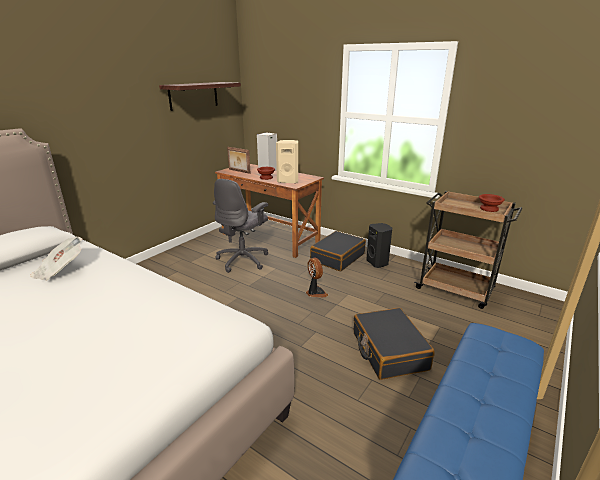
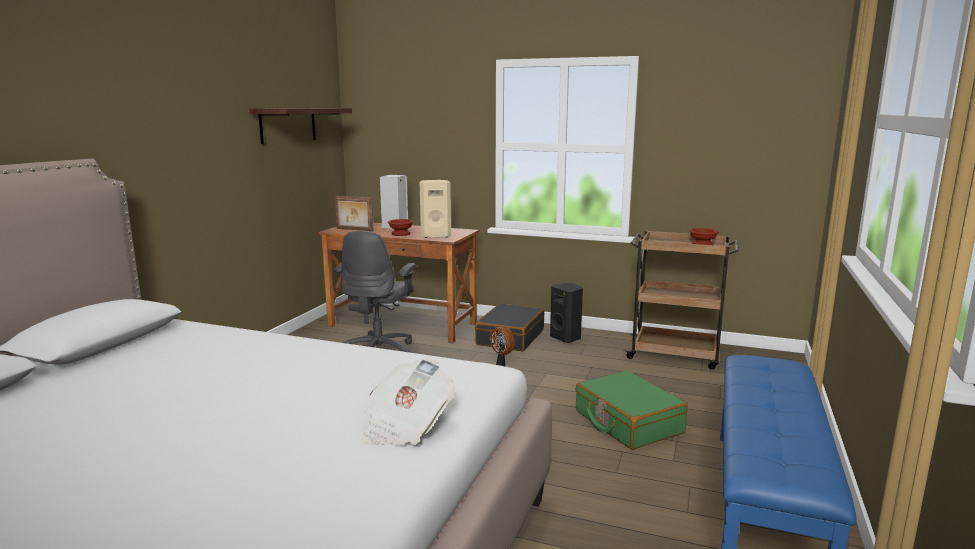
camera: 15 degrees left, 10 degrees down
(60, 270) = (185, 349): newspaper -> newspaper (405, 426)
(388, 351) = (627, 422): black suitcase -> green suitcase

